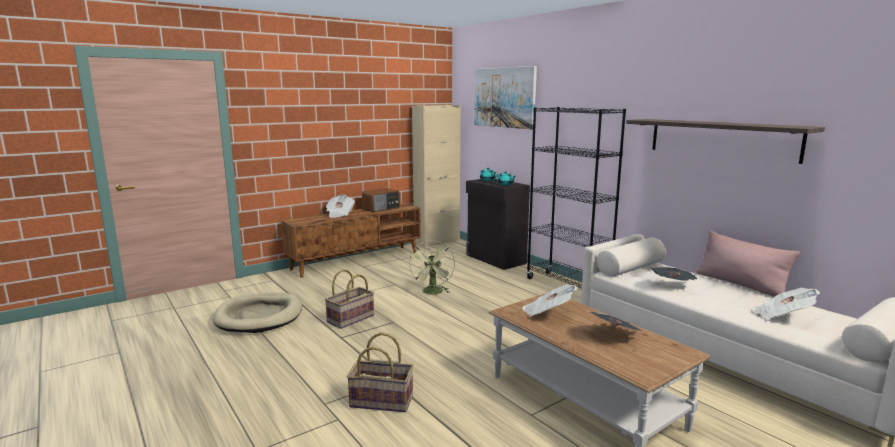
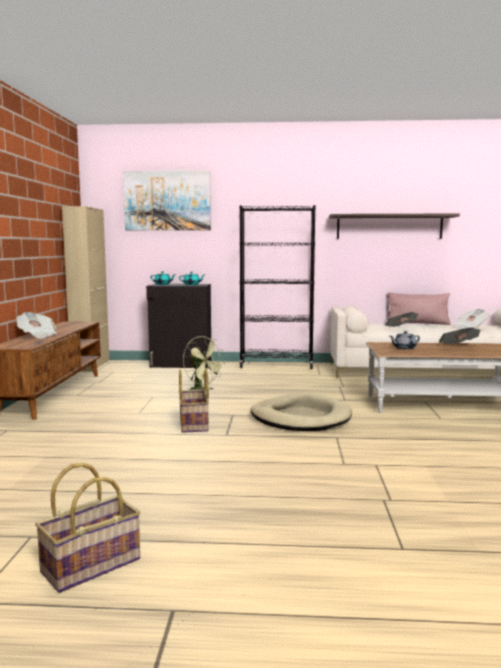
camera: 50 degrees left, 5 degrees down
(259, 316) = (99, 452): beige dog bed -> beige dog bed (300, 418)
(381, 208) = (64, 327): radio -> none
(382, 400) = (366, 446): basket -> basket (91, 564)
(547, 313) = (404, 348): newspaper -> grey teapot

